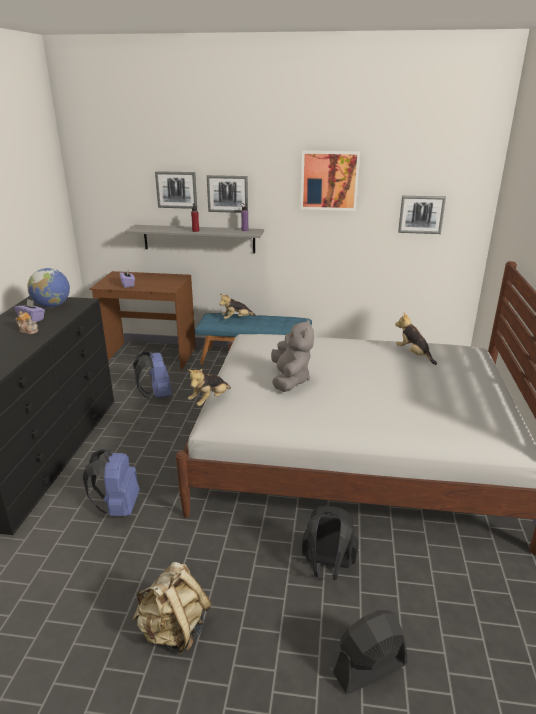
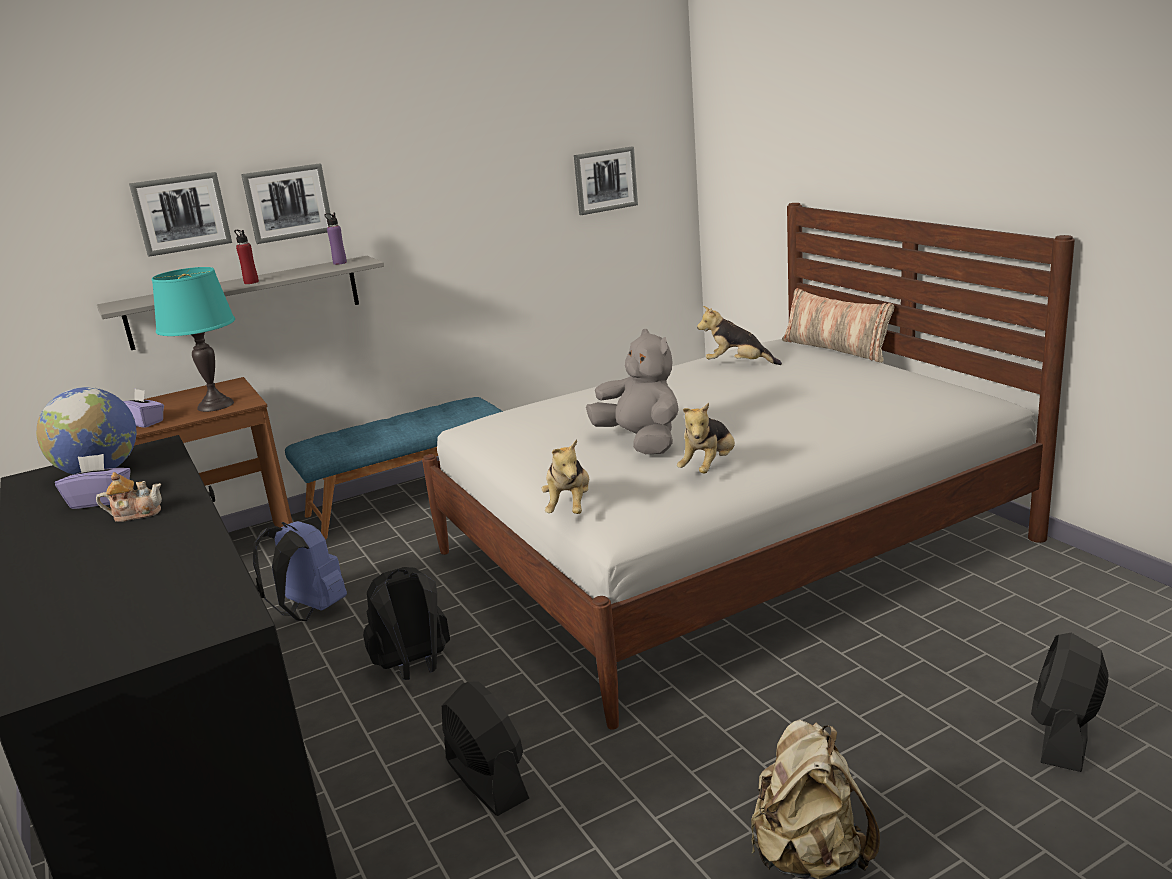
camera: 35 degrees left, 5 degrees down
(118, 507) = (486, 779): blue backpack -> black fan
(159, 286) = (216, 405): none -> turquoise table lamp
(236, 319) = (363, 433): plush toy -> plush toy (709, 467)
(327, 567) = (876, 672): black backpack -> black backpack (414, 667)
(329, 180) = (462, 149): picture -> none
(489, 367) = (836, 349): none -> pillow

